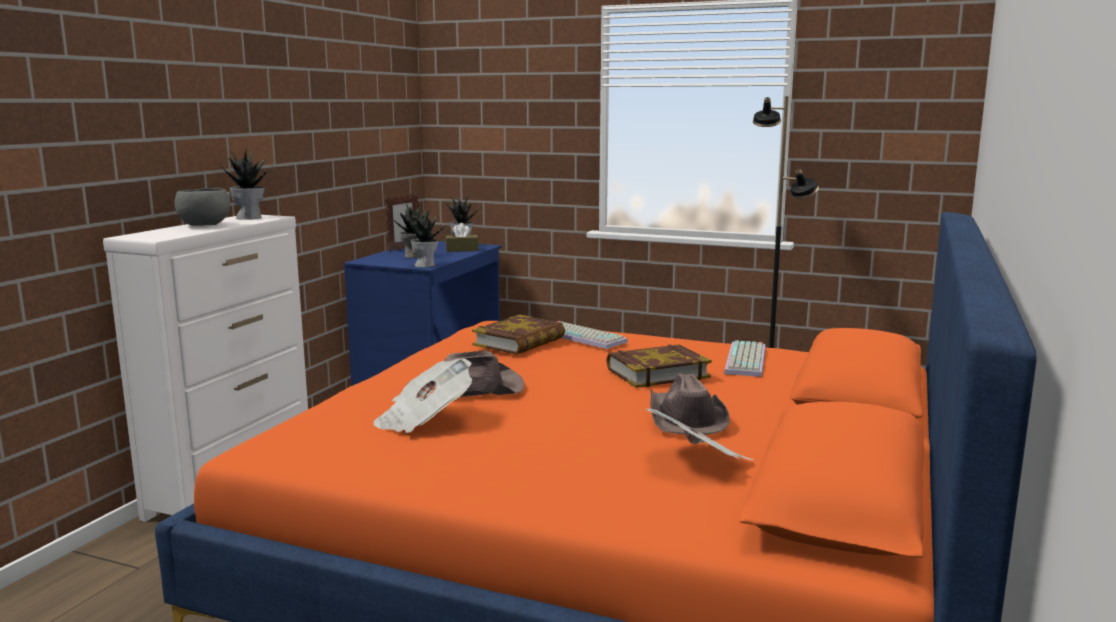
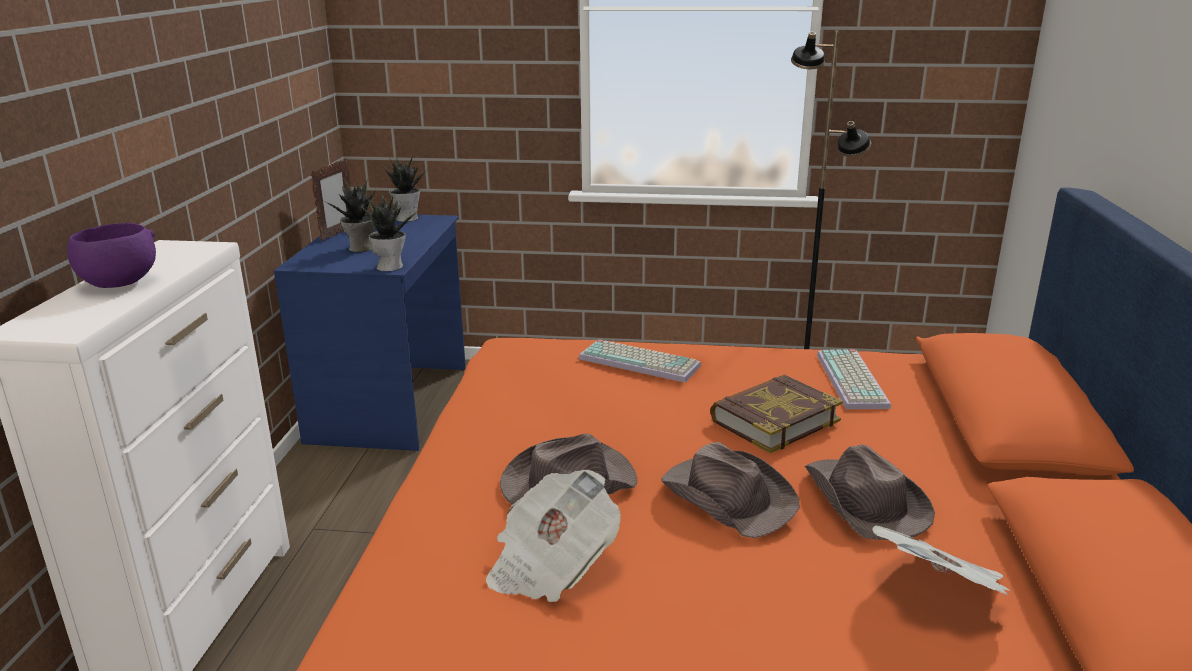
camera: 15 degrees left, 10 degrees up
(203, 226) = (118, 283): grey bowl -> purple bowl
(250, 217) = (172, 252): potted plant -> none
(462, 250) = (415, 230): brown tissue box -> none
(519, 342) = (574, 384): book -> none
(580, 403) = (727, 496): none -> brown hat

